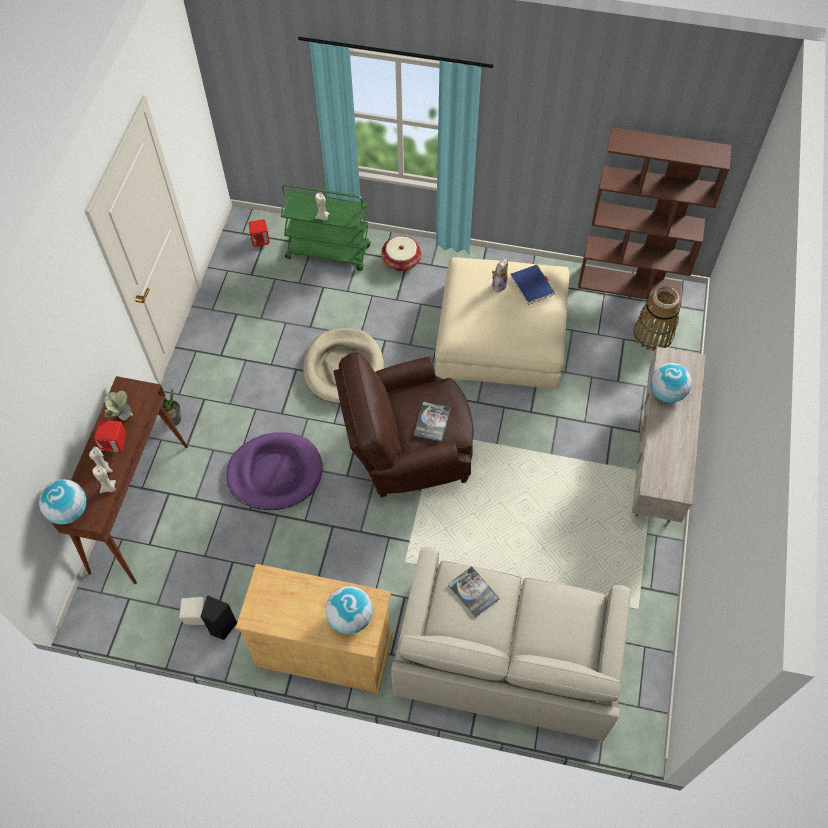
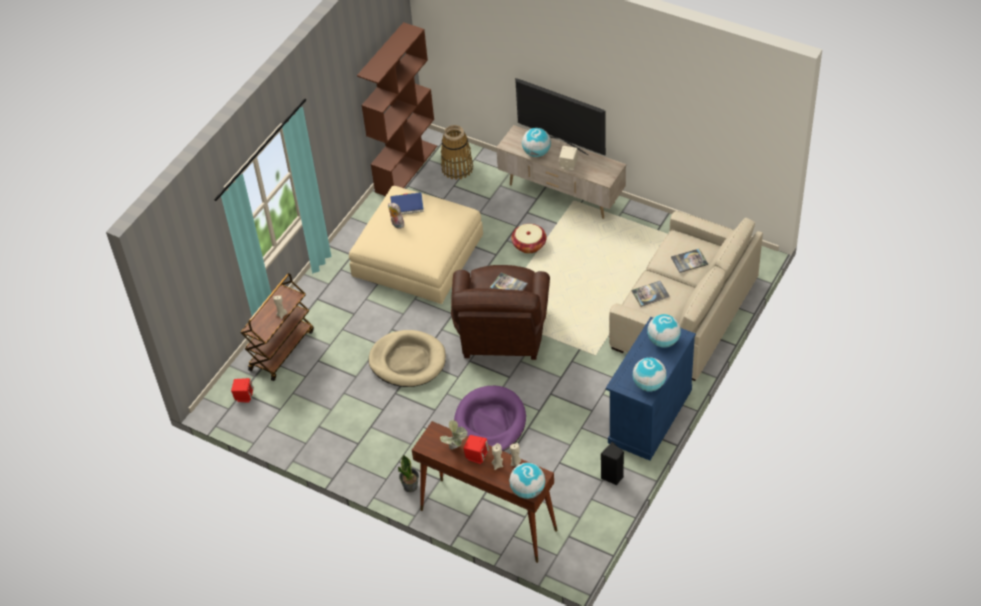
camera: 70 degrees left, 10 degrees down
(196, 616) = (598, 492): beige speaker -> beige speaker (568, 165)
(270, 616) = (649, 384): none -> globe
(324, 650) = (649, 416): beige cabinet -> blue cabinet
(329, 252) = (281, 349): green cart -> brown cart
(401, 260) = (315, 302): basket -> basket (529, 245)
(548, 629) = (689, 261): none -> book
(695, 417) = (561, 144): none -> television

